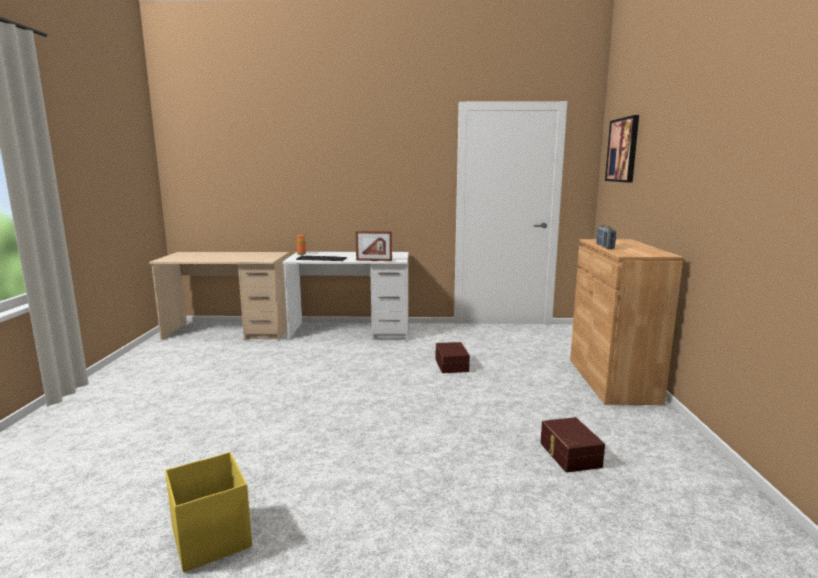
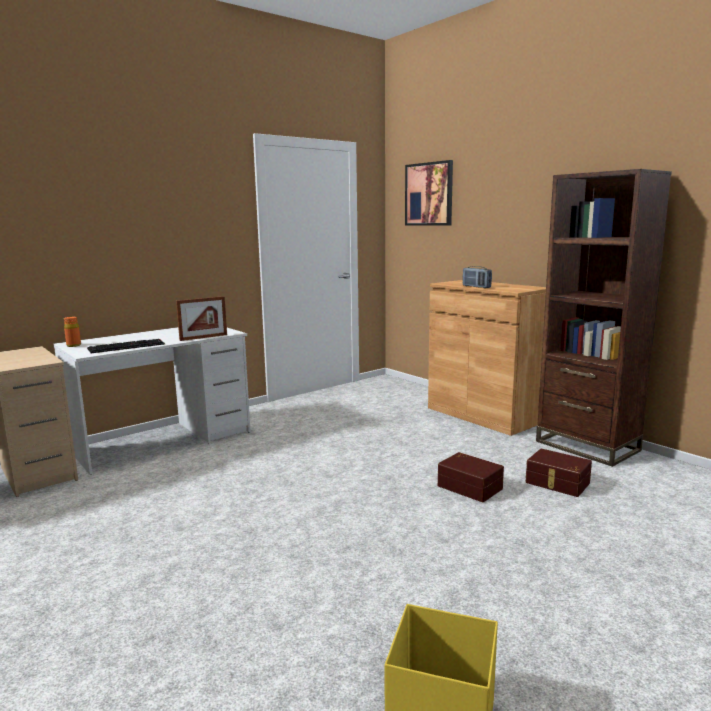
camera: 40 degrees left, 0 degrees up
(452, 365) = (342, 442): brown storage box -> brown storage box (470, 486)
(670, 439) = (587, 446): none -> brown bookcase

